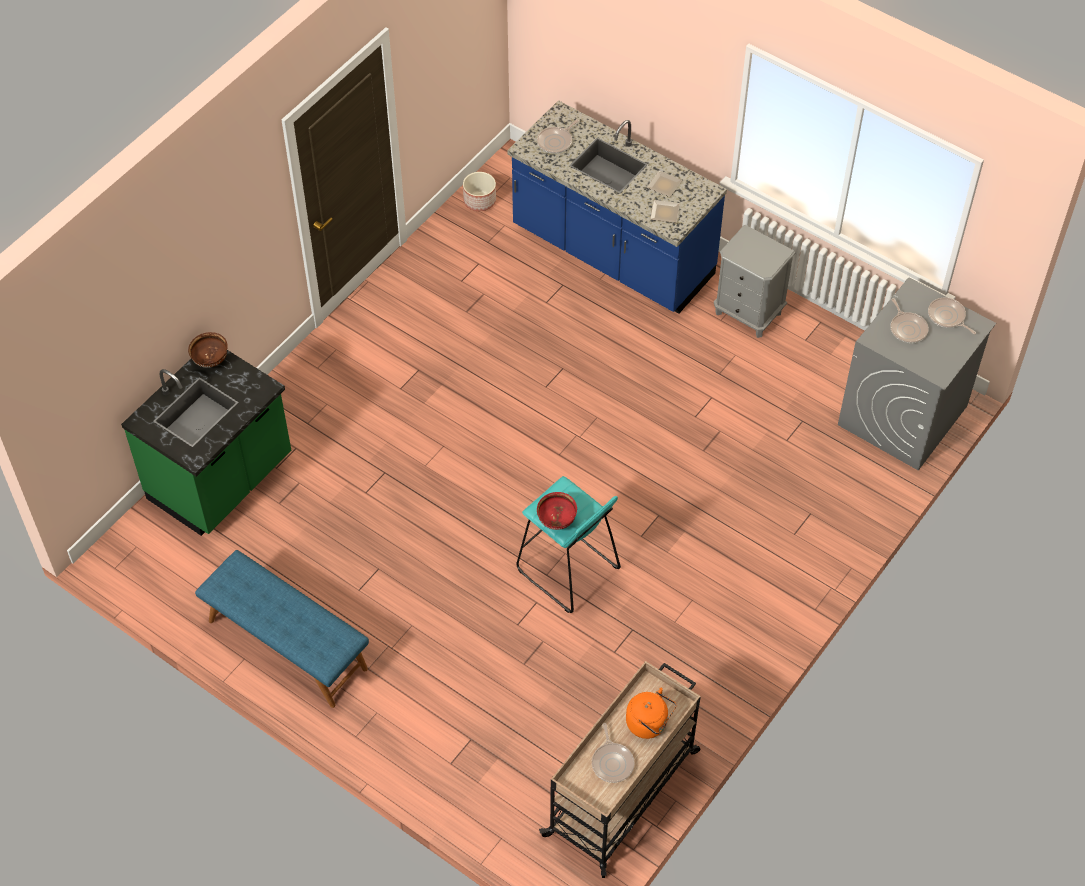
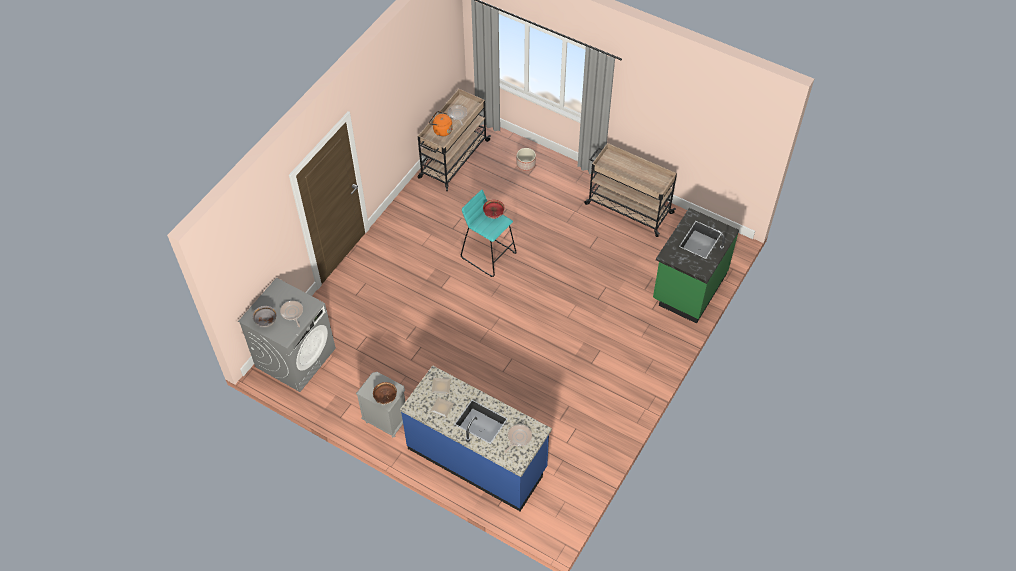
camera: 175 degrees right, 0 degrees up
(211, 361) = (702, 268): brown bowl -> brown bowl (385, 399)
(286, 645) = (627, 208): blue bench -> beige cart
(480, 200) = (573, 494): planter -> planter (525, 165)
(947, 317) = (266, 322): frying pan -> grey bowl

